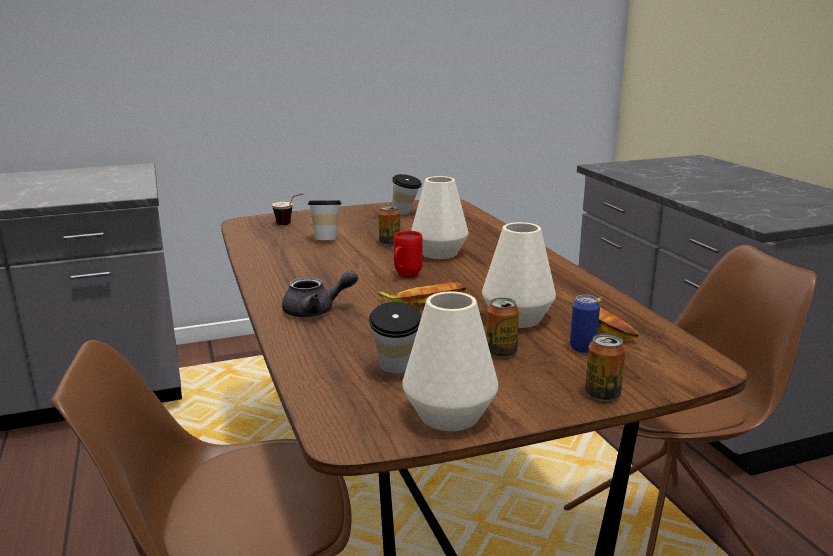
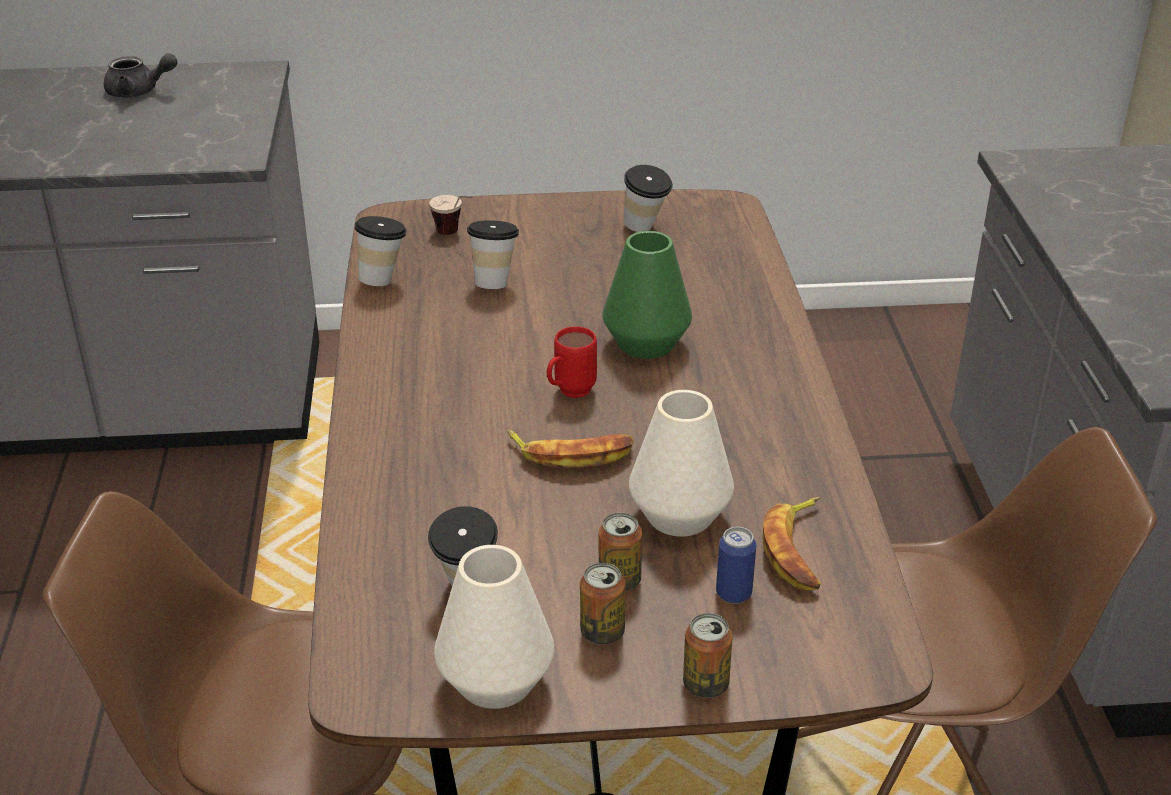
camera: 15 degrees right, 15 degrees up
(252, 244) = (383, 279): none -> cup
(316, 311) = (416, 450): grey teapot -> grey teapot (139, 92)
(389, 243) = (584, 306): can -> can (602, 632)
(439, 253) = (646, 343): white vase -> green vase

